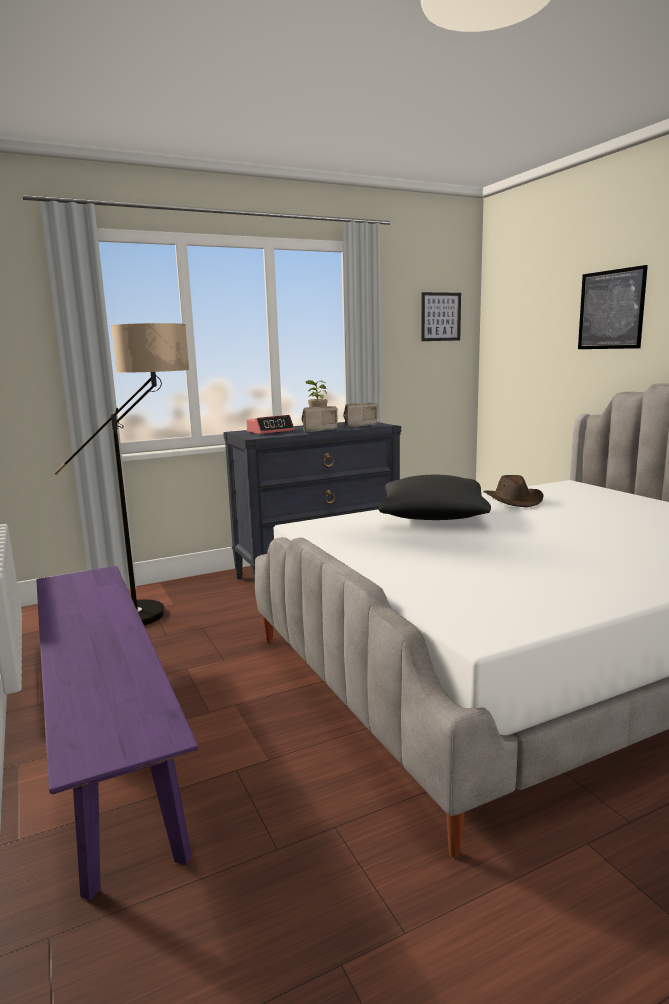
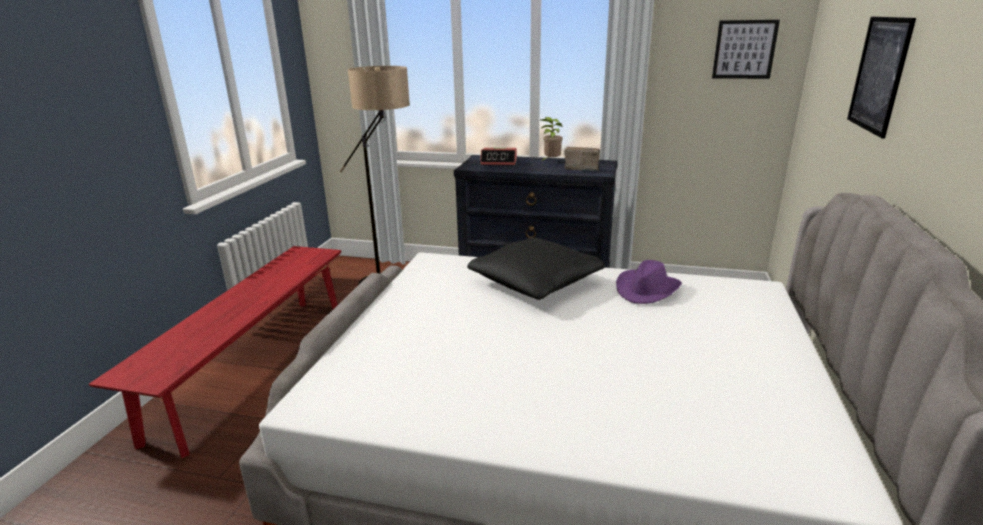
camera: 40 degrees right, 10 degrees up
(107, 738) = (255, 365): purple bench -> red bench
(317, 430) = (533, 168): radio -> none
(513, 500) = (647, 289): brown hat -> purple hat

